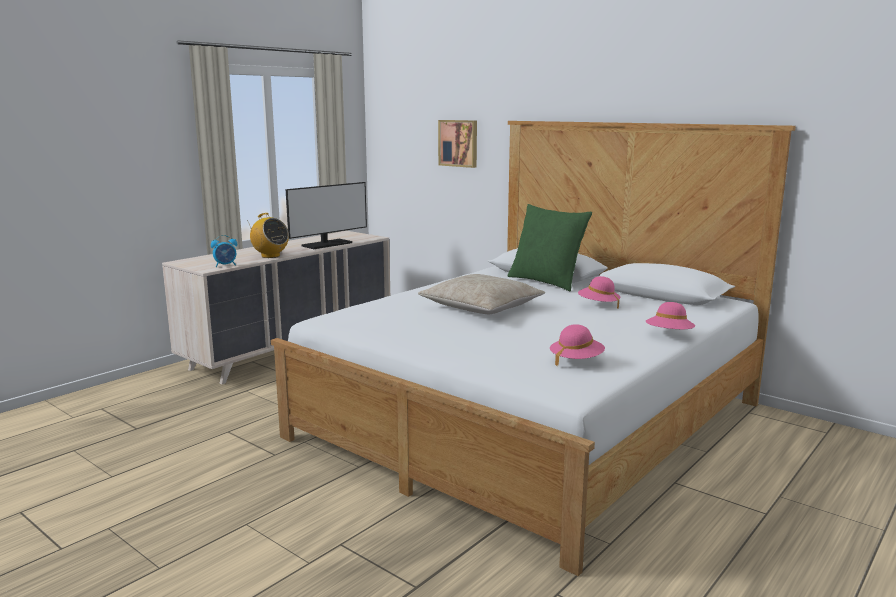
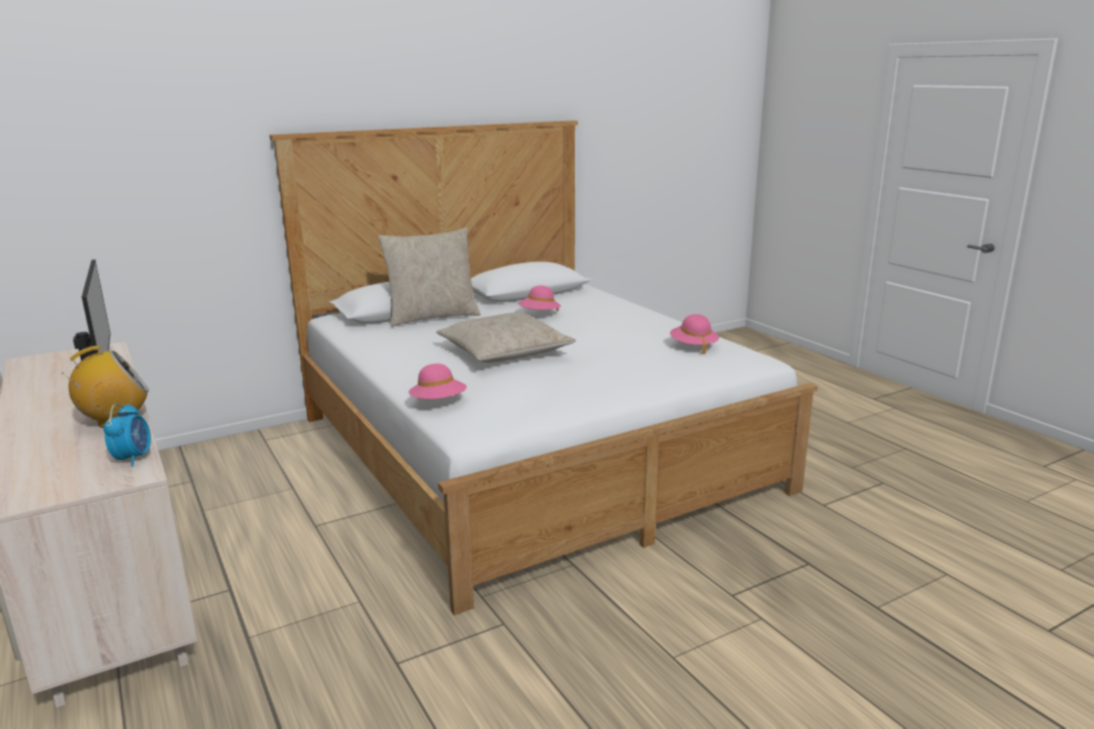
camera: 70 degrees left, 5 degrees up
(459, 143) = (174, 174): picture -> none
(546, 282) = (432, 317): green pillow -> beige pillow
(669, 335) = (642, 312): pink hat -> pink hat (438, 403)

